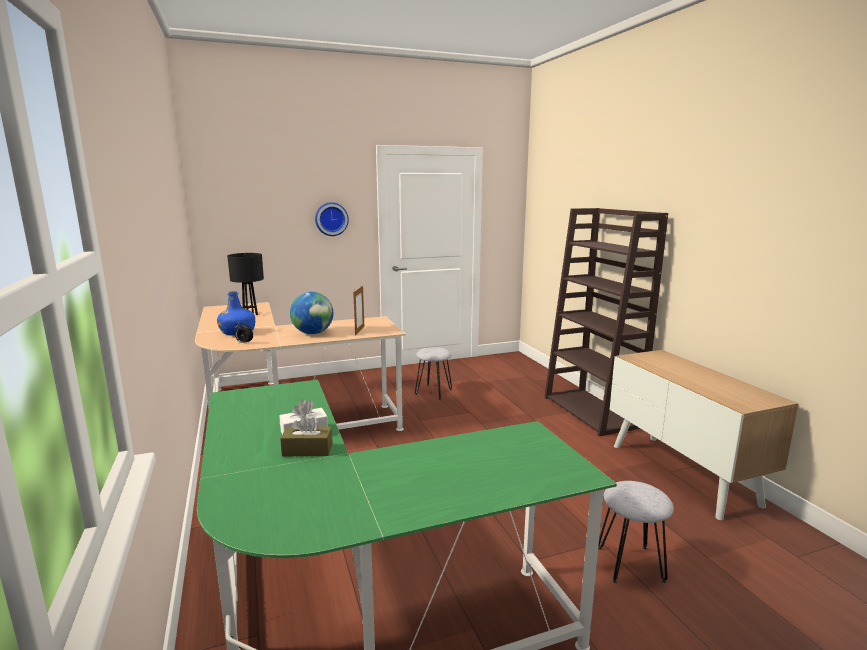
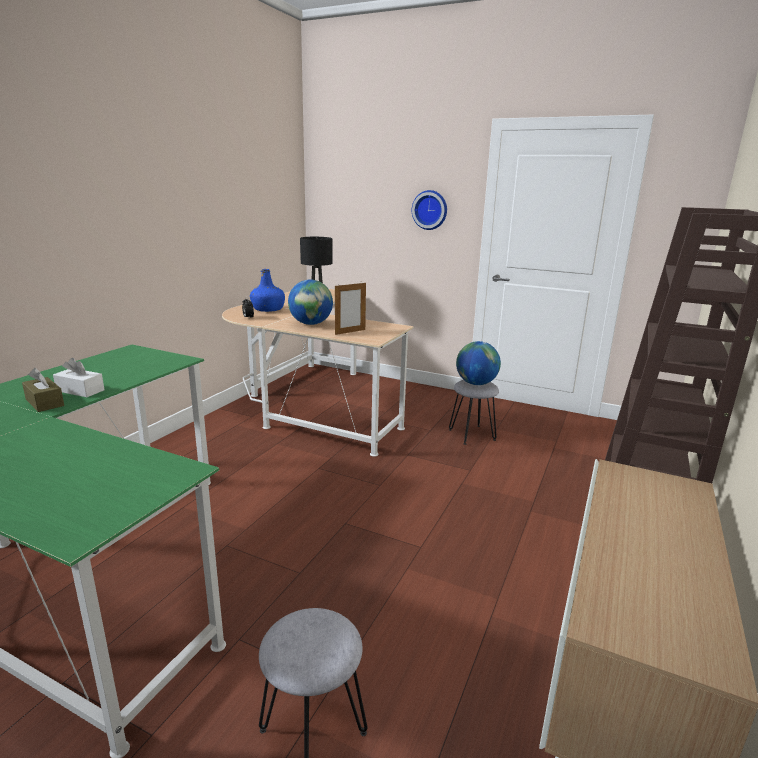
camera: 45 degrees right, 5 degrees up
(433, 350) = (476, 383): none -> globe

